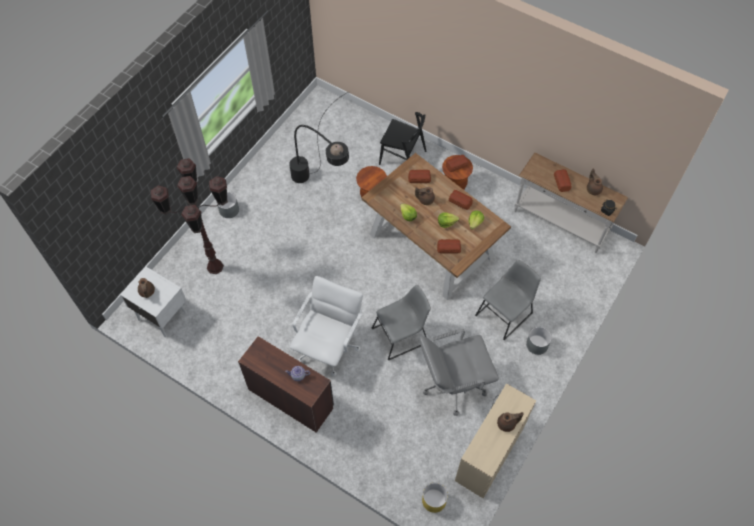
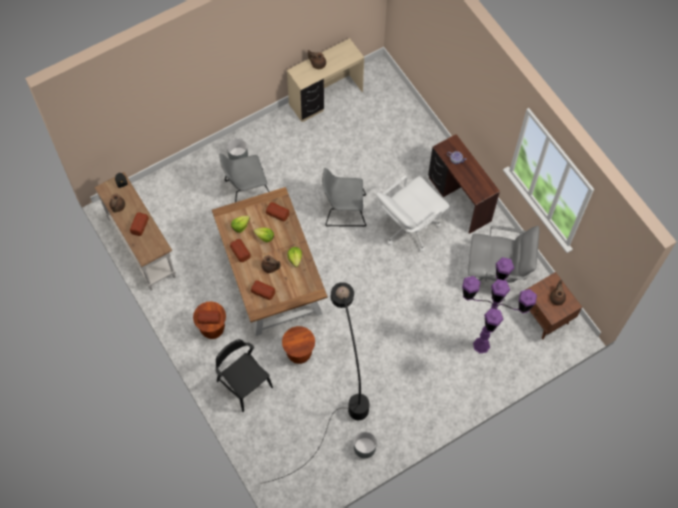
camera: 155 degrees left, 5 degrees up
(162, 315) = (545, 318): white nightstand -> brown nightstand
(214, 266) = (481, 345): brown floor lamp -> purple floor lamp
(229, 210) = (446, 402): grey planter -> grey planter (364, 447)
(434, 500) = (384, 86): yellow planter -> none
(453, 384) = (324, 155): grey office chair -> grey office chair (496, 275)

